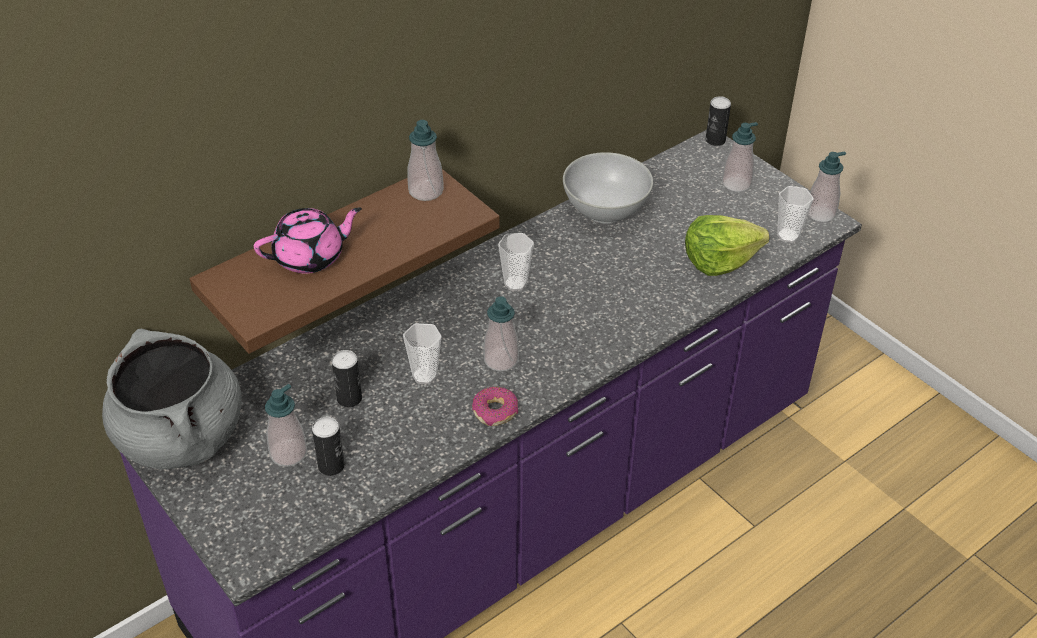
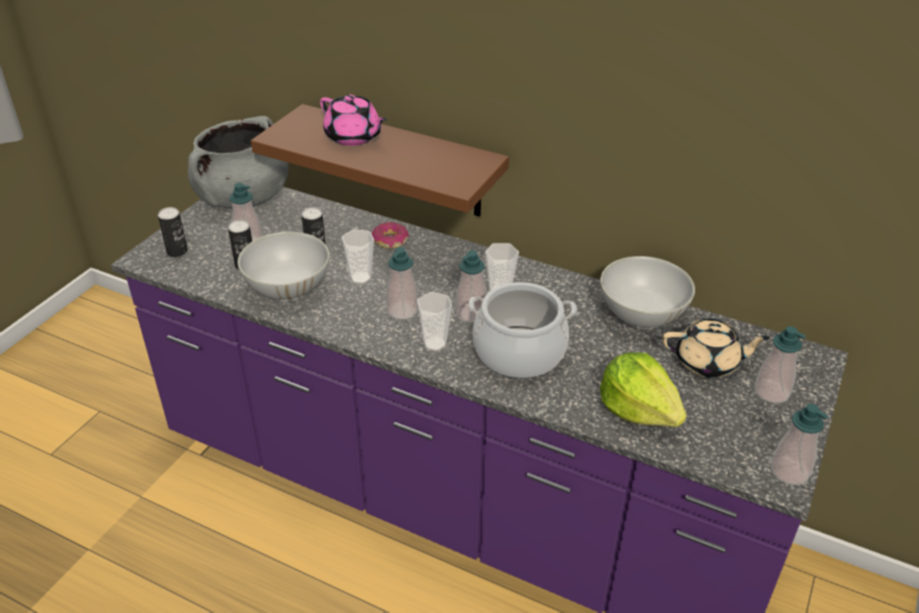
camera: 65 degrees right, 5 degrees down
(404, 439) = (288, 288): none -> white bowl
(426, 191) = (469, 160): soap dispenser -> soap dispenser (471, 314)
(495, 411) = (342, 324): donut -> donut (390, 241)
(611, 302) = (519, 353): none -> cooking pot
(686, 200) = (708, 363): none -> beige teapot
(715, 140) = (826, 359): can -> can (177, 251)
(788, 235) = (725, 453): cup -> cup (434, 344)

